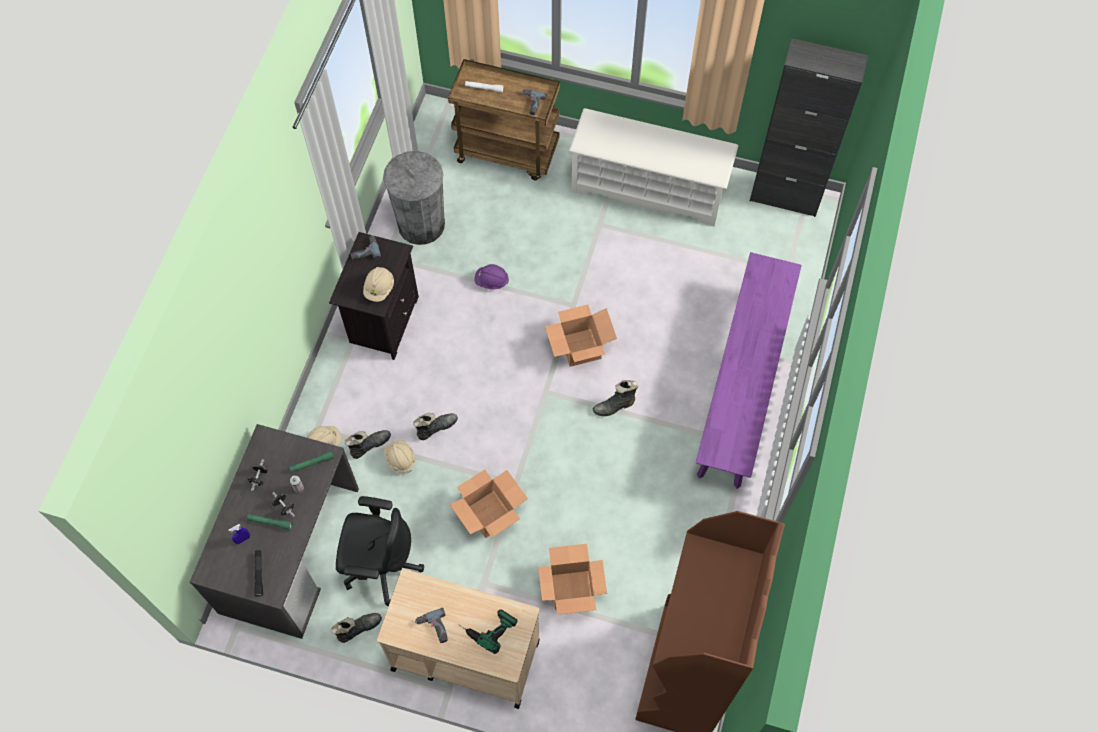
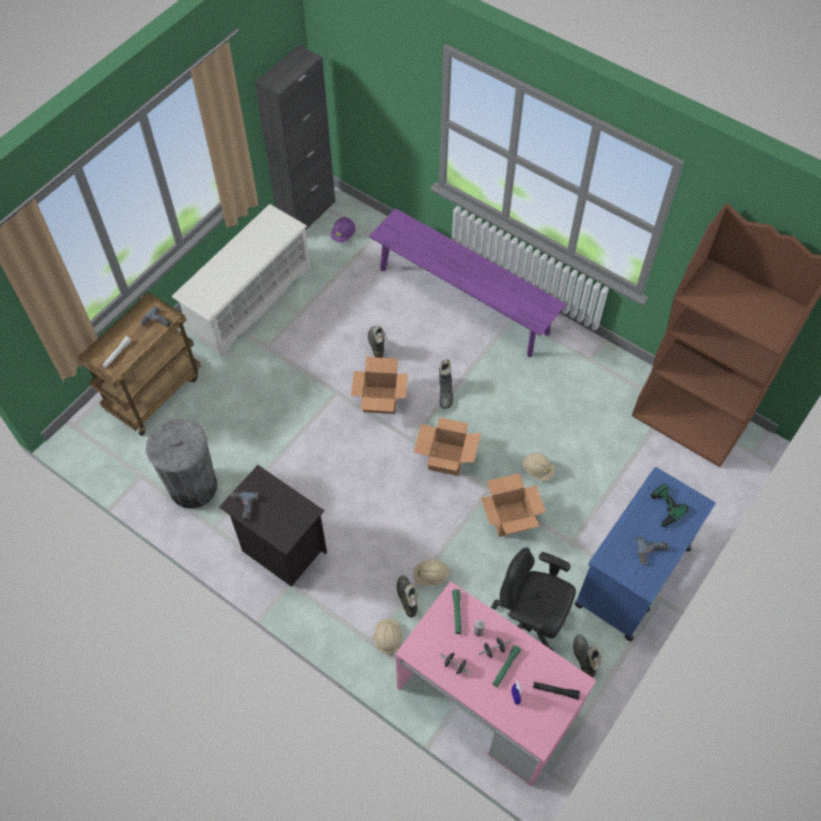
camera: 70 degrees left, 5 degrees down
(289, 549) = (486, 700): grey desk -> pink desk
(379, 288) = (291, 505): beige hard hat -> beige hard hat (537, 470)
(381, 566) = (529, 622): black office chair -> black office chair turned 90 degrees counterclockwise
(436, 428) = (411, 537): black boot -> black boot (376, 345)
(464, 654) = (632, 577): beige cart -> blue cart
(491, 281) = (283, 447): purple hard hat -> purple hard hat (343, 235)
(571, 590) = (598, 478): cardboard box -> cardboard box (447, 459)

